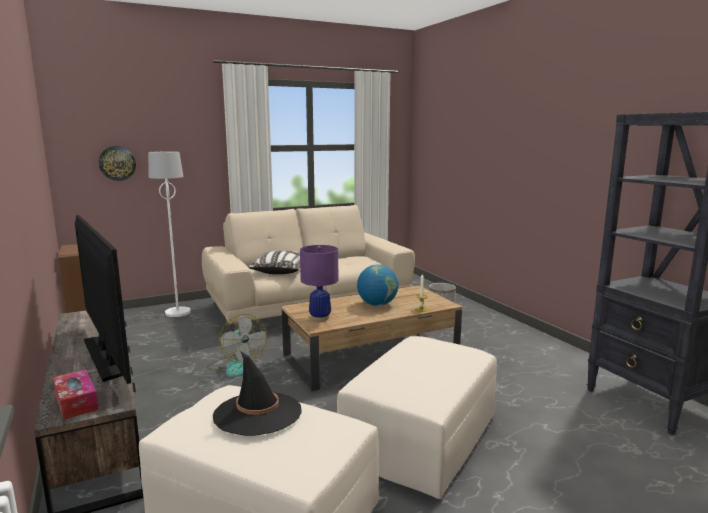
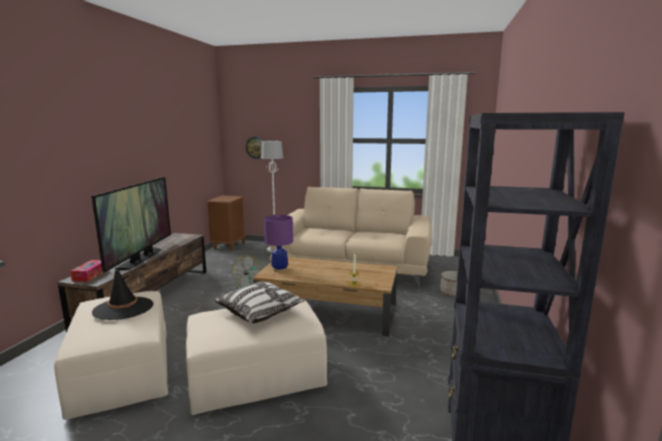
camera: 40 degrees right, 0 degrees up
(280, 271) = (321, 233): pillow -> pillow (260, 311)
(377, 304) = (333, 271): globe -> none

